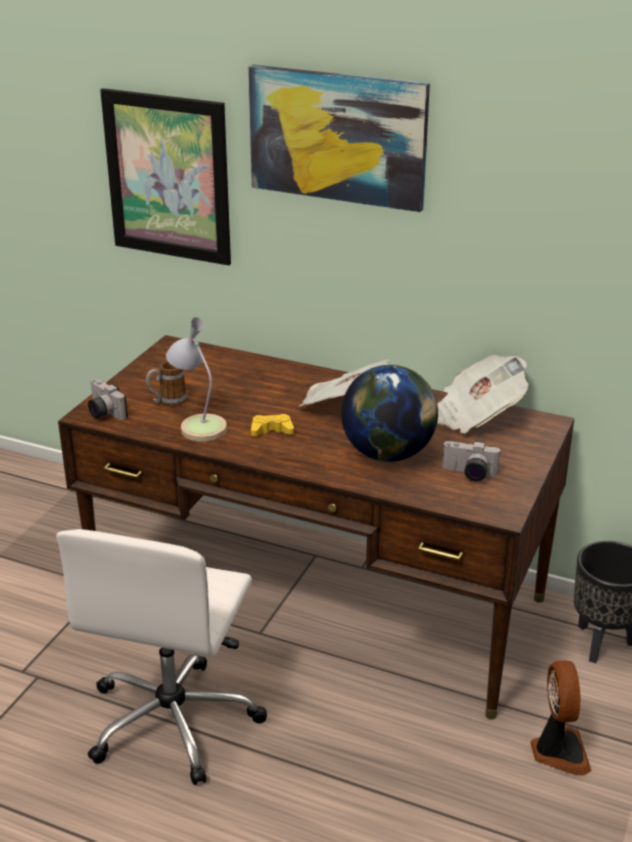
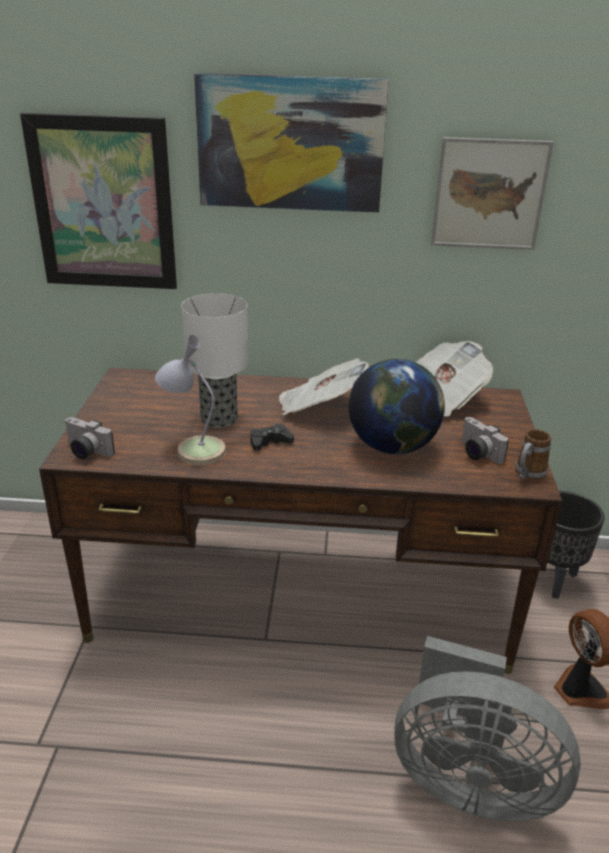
camera: 20 degrees left, 0 degrees up
(167, 401) = (148, 430): mug -> mug (527, 475)
(174, 720) = (224, 756): white office chair -> none
(238, 401) = (219, 419): none -> table lamp
(271, 431) = (269, 442): yellow game controller -> black game controller
(389, 796) = (468, 780): none -> grey fan
(468, 474) = (476, 453): camera -> camera turned 60 degrees clockwise
(534, 204) = (489, 194): none -> picture

